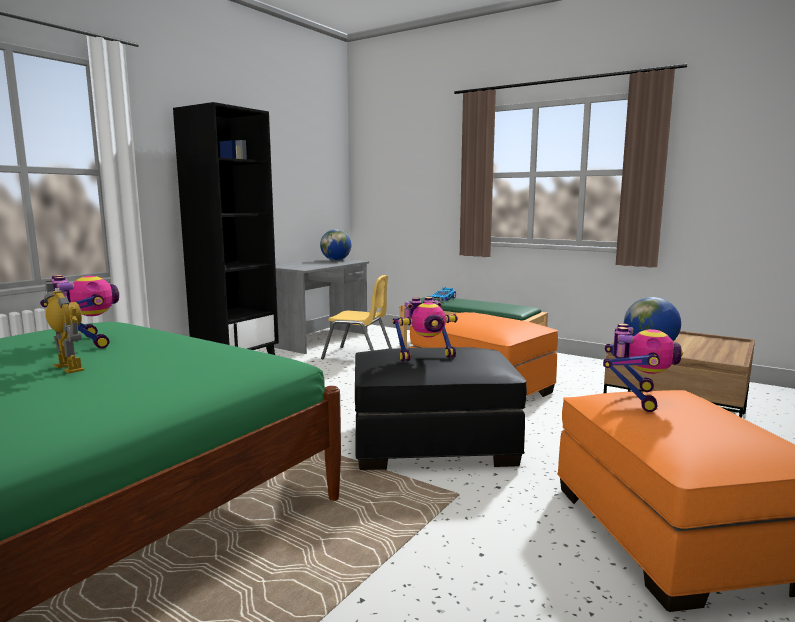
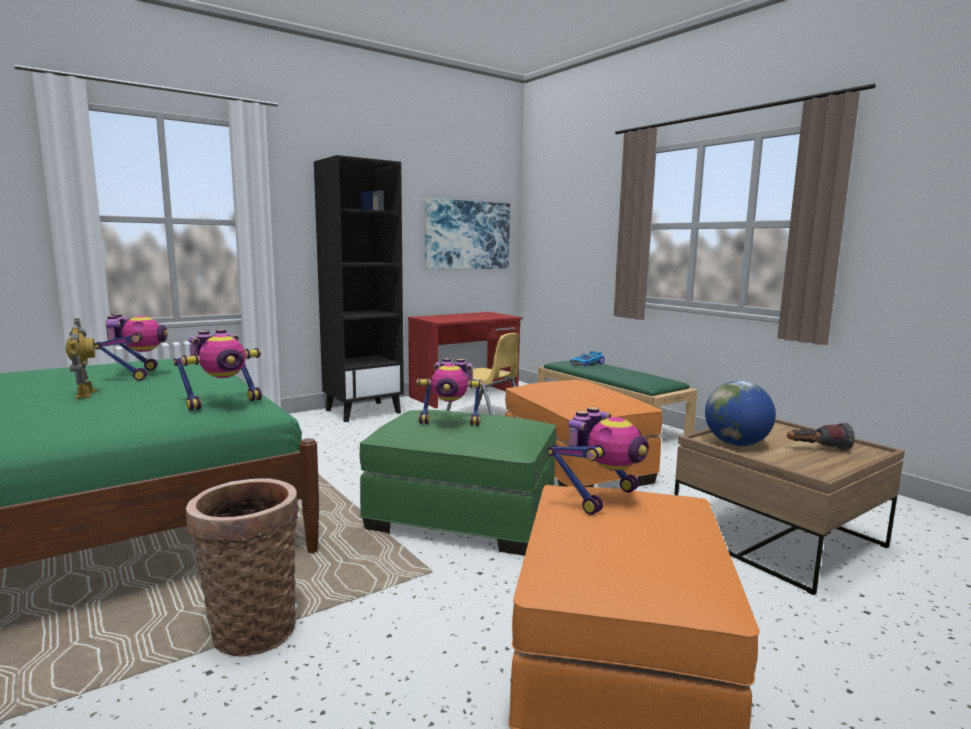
camera: 20 degrees right, 0 degrees up
(244, 359) = (222, 403): none -> toy robot
(308, 185) = (467, 235): none -> picture
(320, 340) = (465, 396): grey desk -> red desk
(336, 260) = (490, 314): globe -> none
(352, 579) = (251, 628): none -> basket
(434, 444) = (463, 516): black ottoman -> green ottoman
(702, 345) = (816, 449): none -> flashlight

